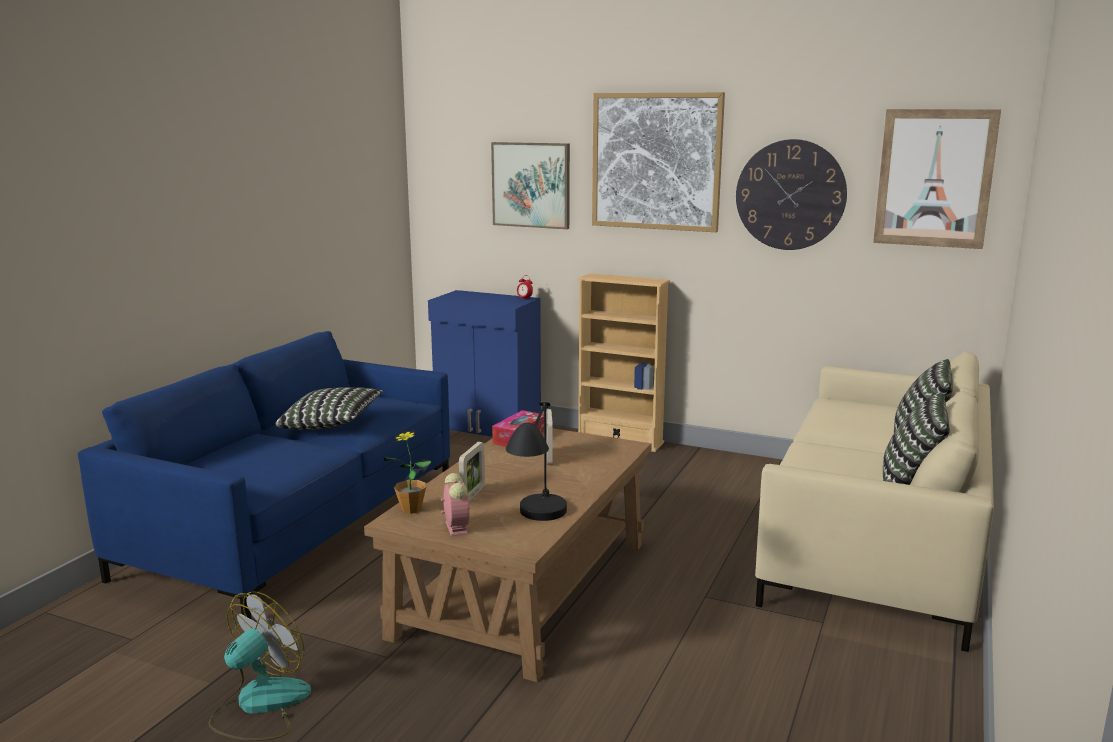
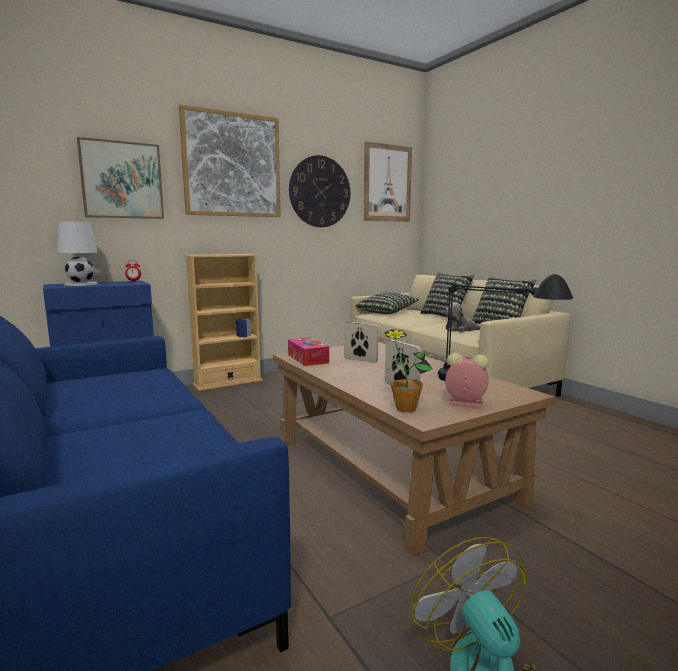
camera: 55 degrees left, 5 degrees down
(331, 425) = (121, 401): pillow -> pillow (387, 312)
(472, 296) = (80, 284): none -> white table lamp
(825, 468) = (461, 329): none -> plush toy

